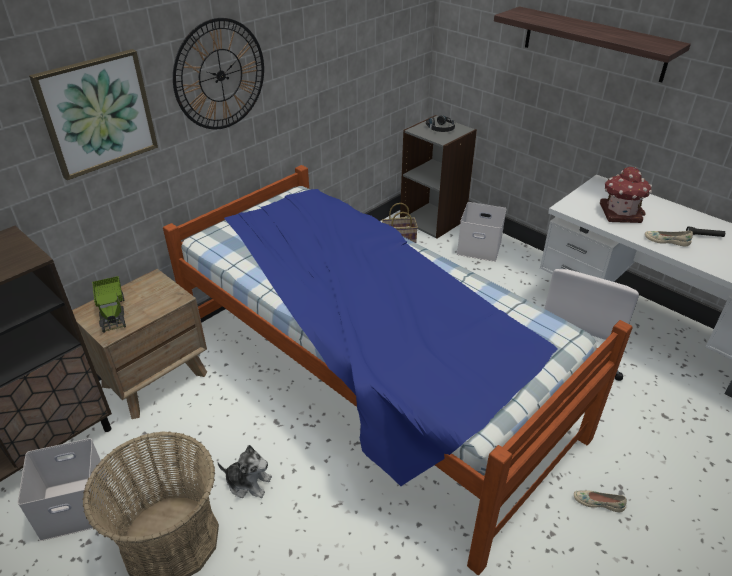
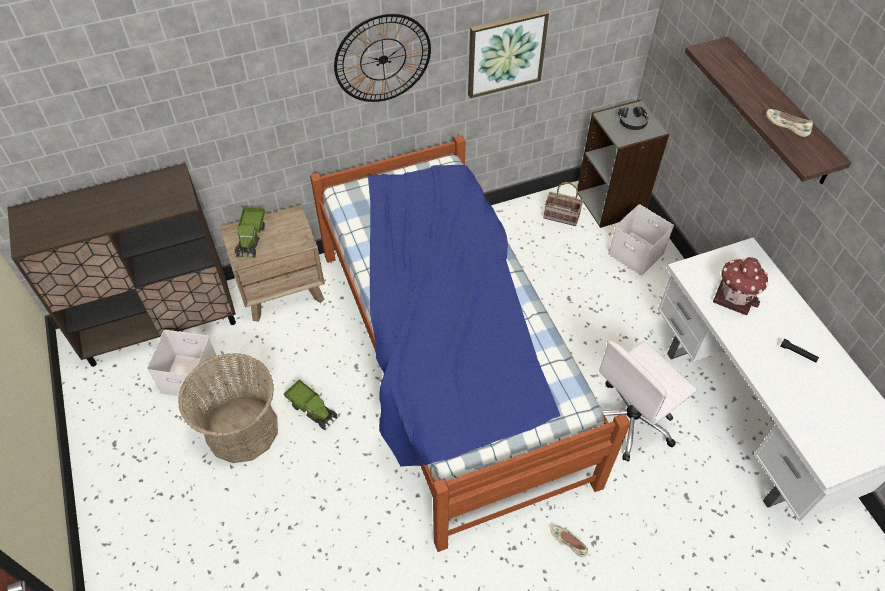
camera: 25 degrees right, 15 degrees up
(97, 113) = (262, 87): picture -> picture (505, 53)
(248, 482) = (312, 409): plush toy -> toy truck
(666, 240) = (753, 345): beige shoe -> beige shoe (787, 125)

